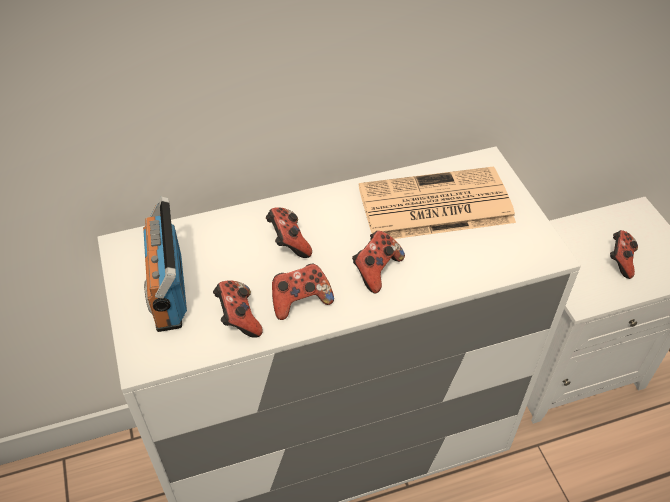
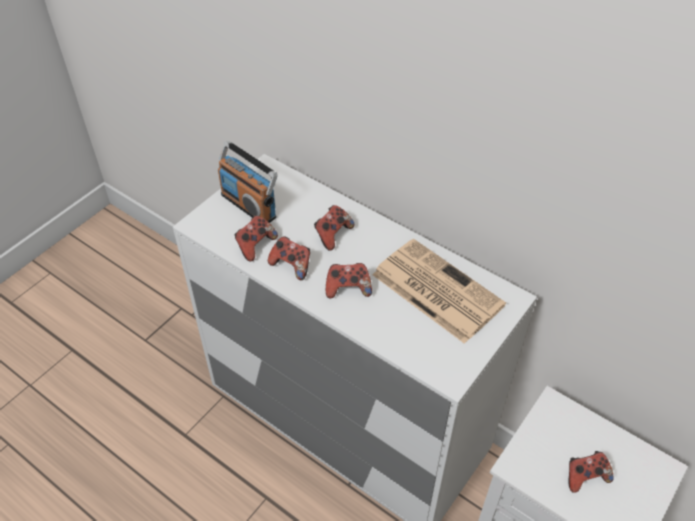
camera: 55 degrees right, 0 degrees up
(168, 292) = (249, 205): radio -> radio turned 90 degrees counterclockwise

